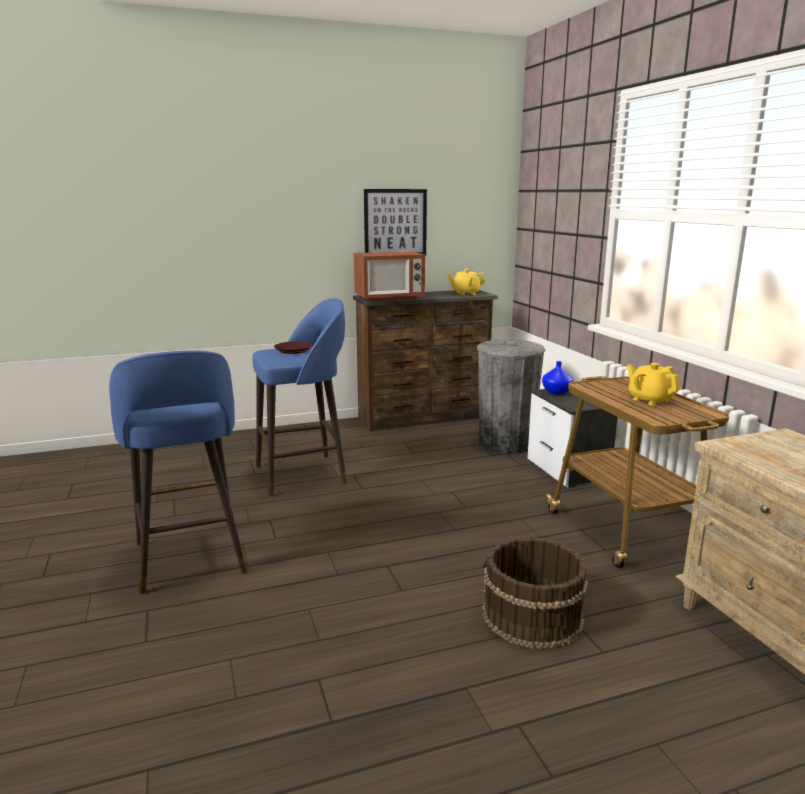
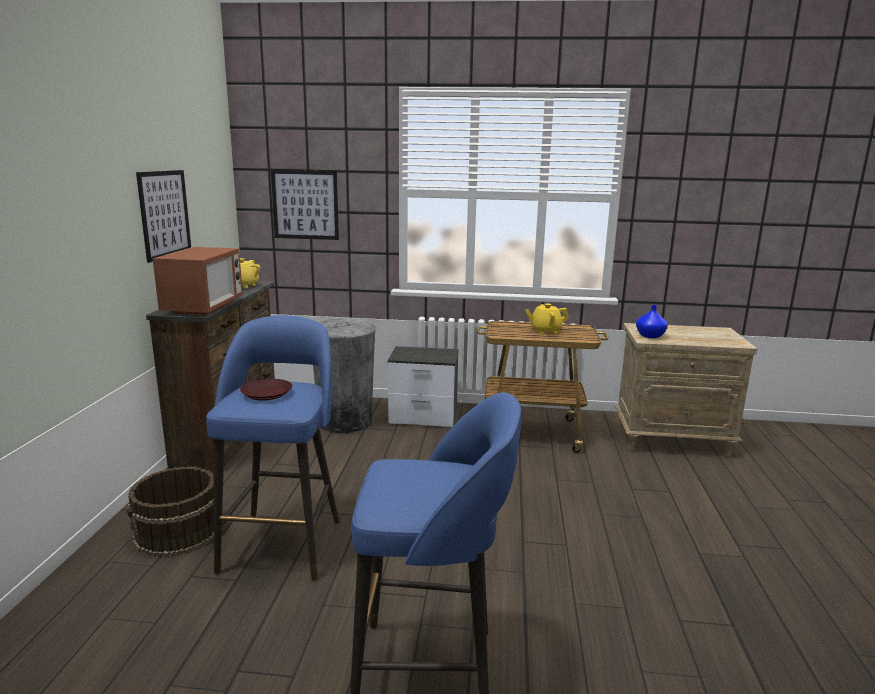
camera: 65 degrees left, 0 degrees up
(532, 617) = (624, 501): brown bucket -> brown bucket (179, 532)
(550, 225) = (305, 205): none -> picture
(557, 392) = (405, 354): blue vase -> blue vase (650, 335)

